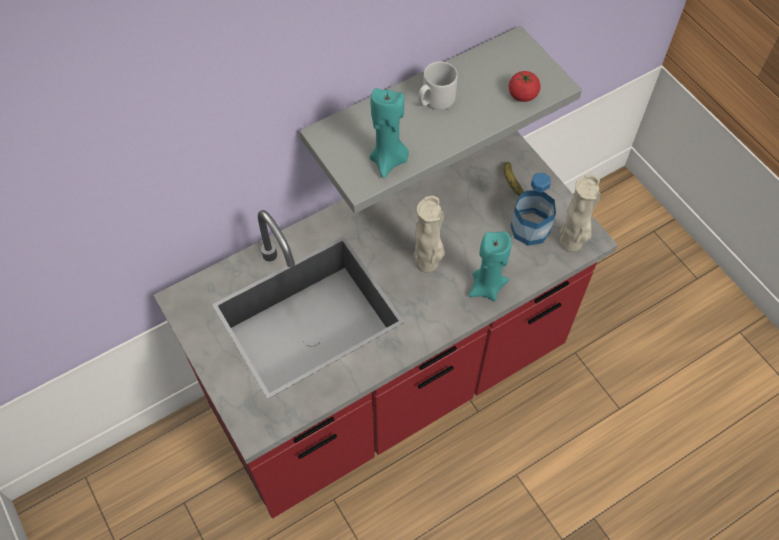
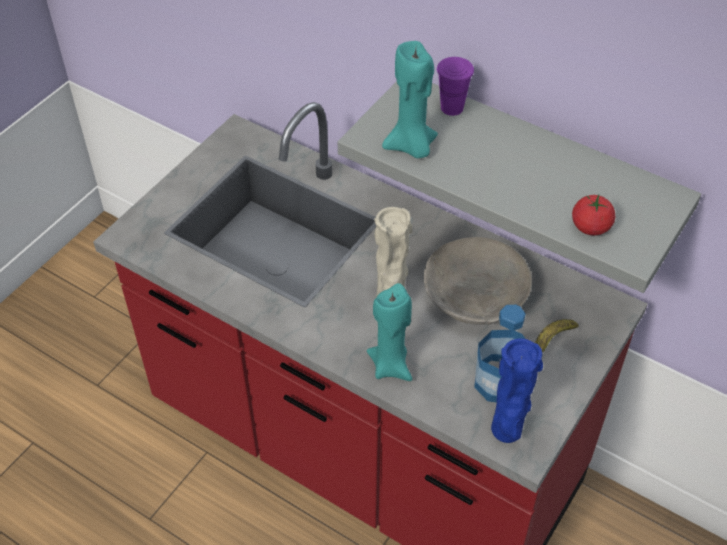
camera: 65 degrees right, 10 degrees down
(360, 118) = (452, 108): none -> purple cup
(435, 100) = (522, 156): grey mug -> none
(450, 210) = (475, 296): none -> grey bowl
(572, 243) = (507, 432): beige vase -> blue vase

